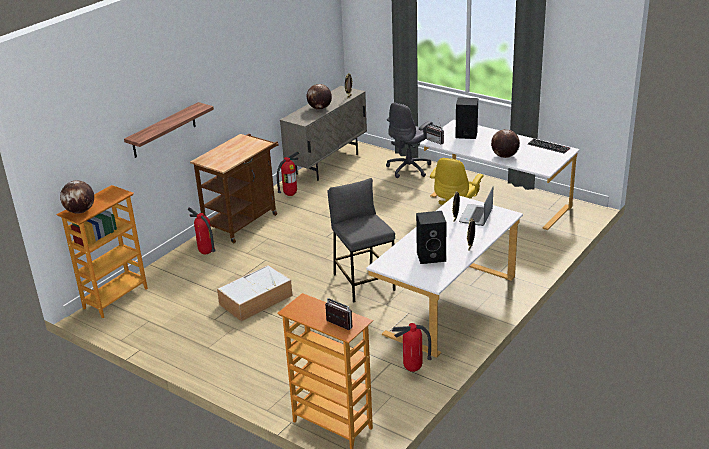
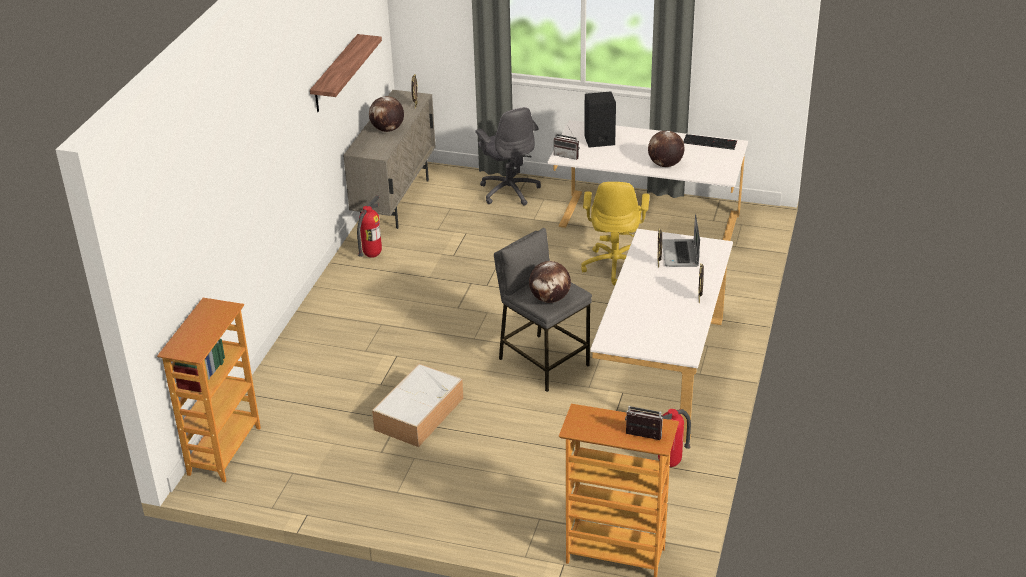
camera: 20 degrees left, 5 degrees up
(80, 211) = (189, 345): globe -> globe (550, 299)
(164, 130) = (243, 206): shelf -> shelf (335, 74)
(205, 253) = (309, 361): fire extinguisher -> none
(244, 221) = (332, 305): brown cart -> none
(409, 168) = (509, 191): grey office chair -> grey office chair turned 45 degrees counterclockwise
(431, 256) = (660, 318): black speaker -> none

